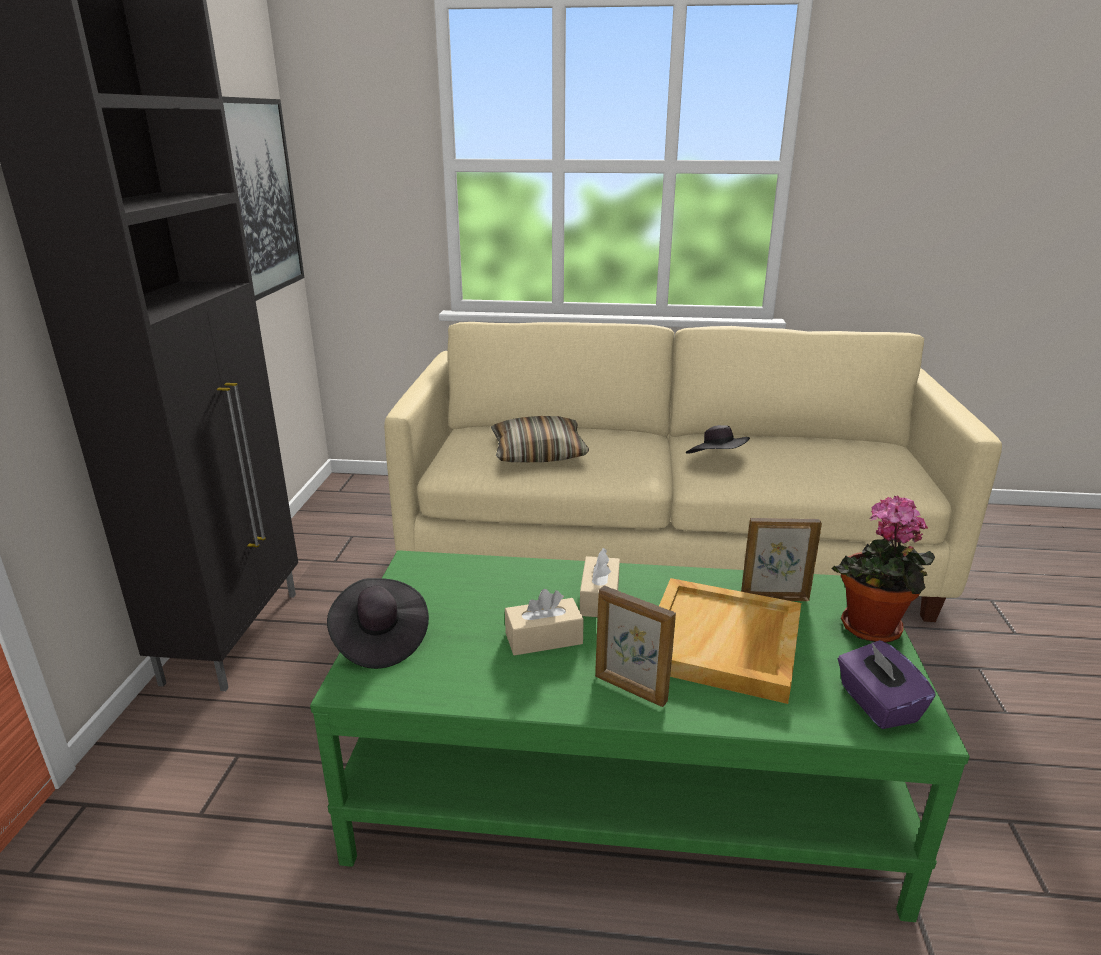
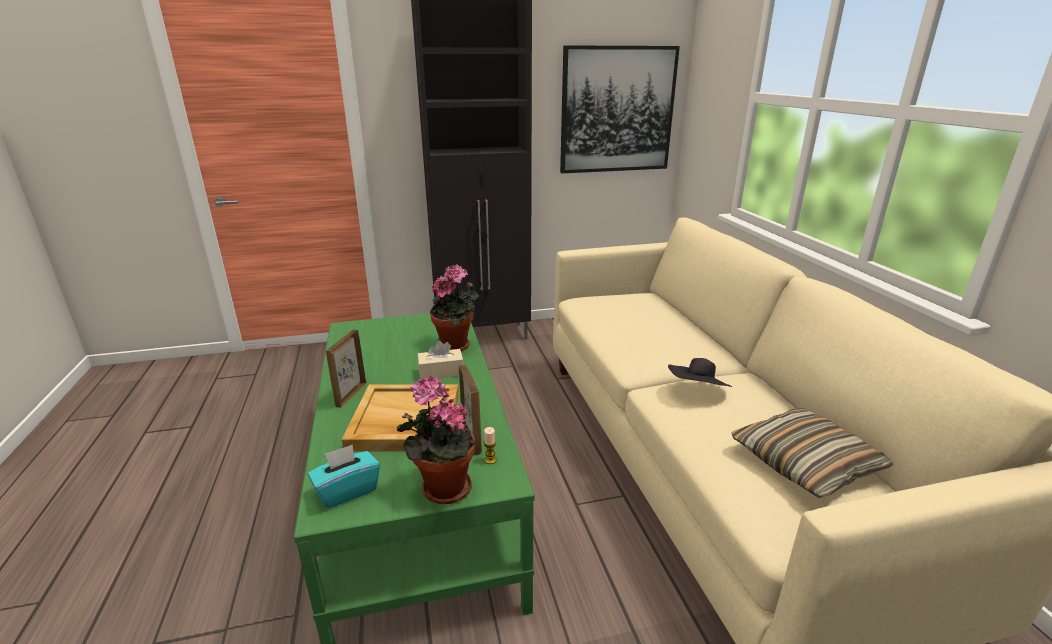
camera: 70 degrees right, 0 degrees up
(379, 640) = (379, 324): black hat -> none
(523, 575) = (456, 345): none -> potted plant
(538, 453) = (628, 319): pillow -> pillow (804, 463)
(543, 638) = (393, 363): beige tissue box -> none
(819, 592) = (490, 460): none -> candle
(877, 704) = (347, 490): purple tissue box -> turquoise tissue box

